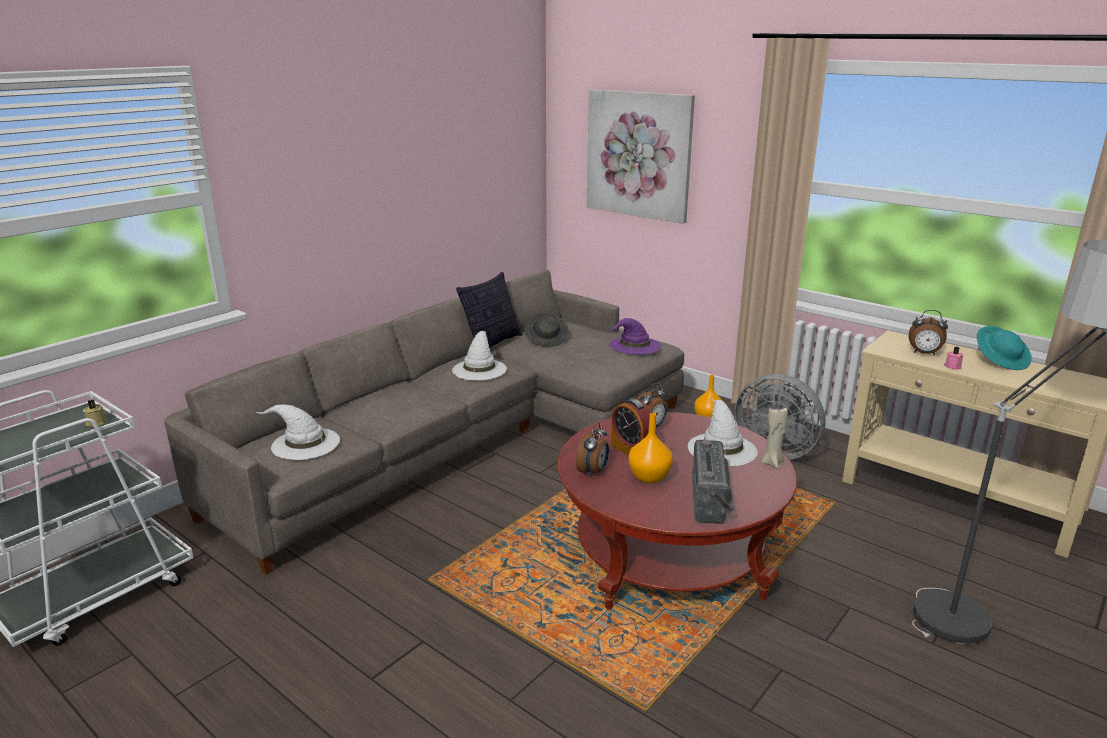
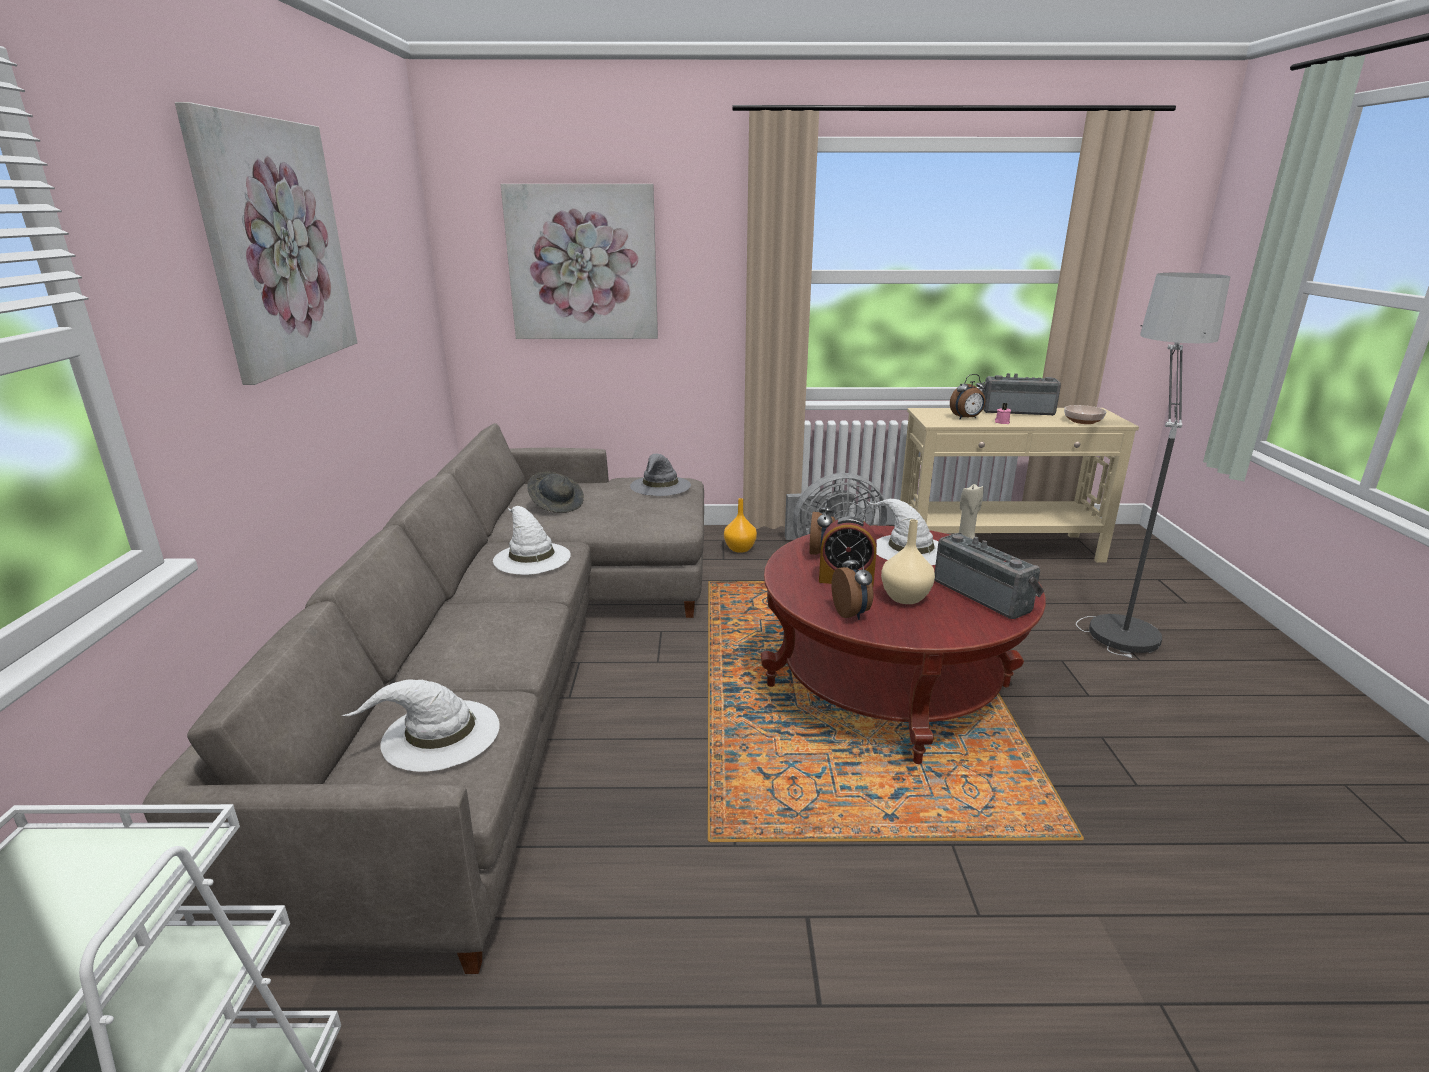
camera: 40 degrees left, 0 degrees up
(96, 422) = (120, 860): beige candle -> none
(364, 142) = (277, 245): none -> picture
(492, 344) = (493, 527): pillow -> none
(634, 345) = (660, 486): purple hat -> grey hat
(648, 477) = (905, 598): orange vase -> beige vase
(1001, 360) = (1017, 411): turquoise hat -> radio
(1054, 389) = (1082, 421): none -> bowl

